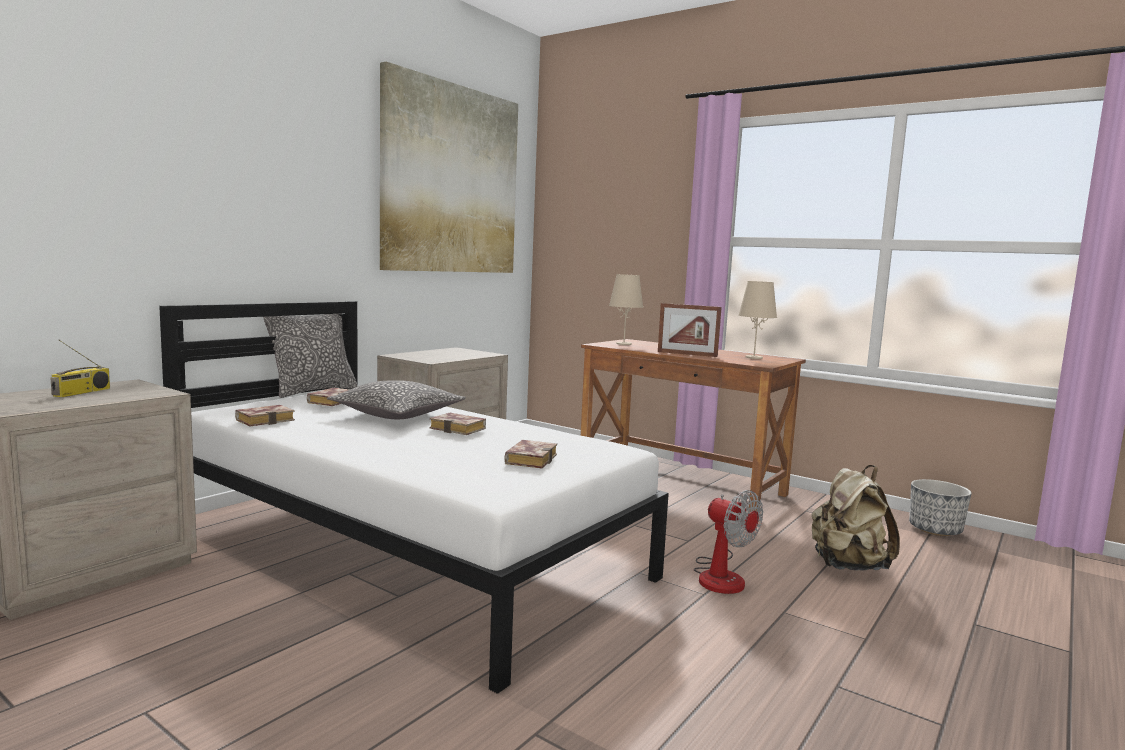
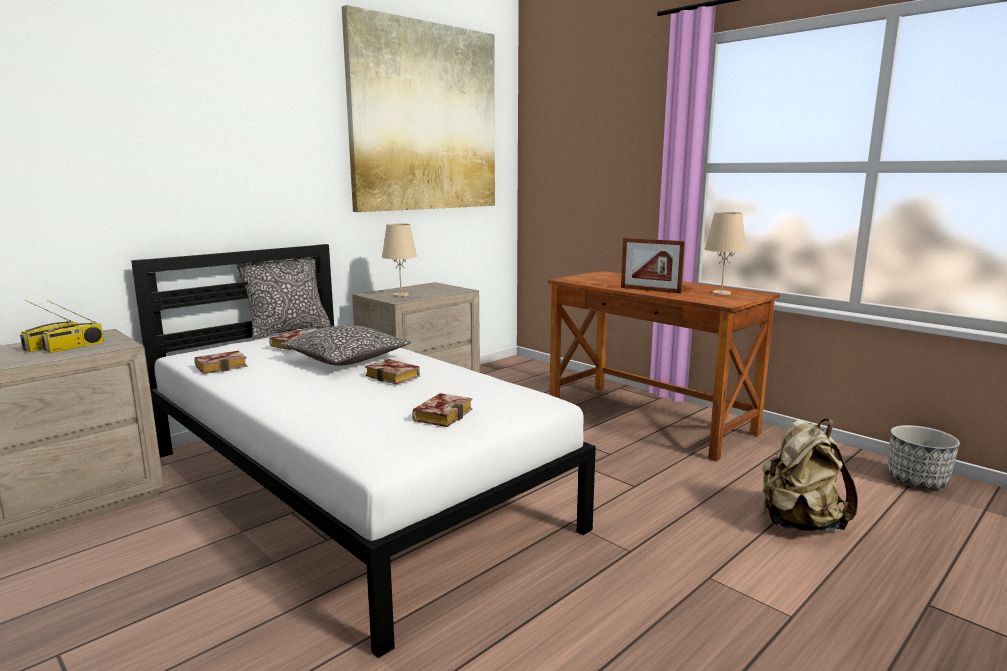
camera: 10 degrees right, 5 degrees up
(109, 394) = (74, 347): none -> radio
(624, 344) = (593, 278): beige table lamp -> beige table lamp (401, 295)
(720, 575) = (654, 529): fan -> none

